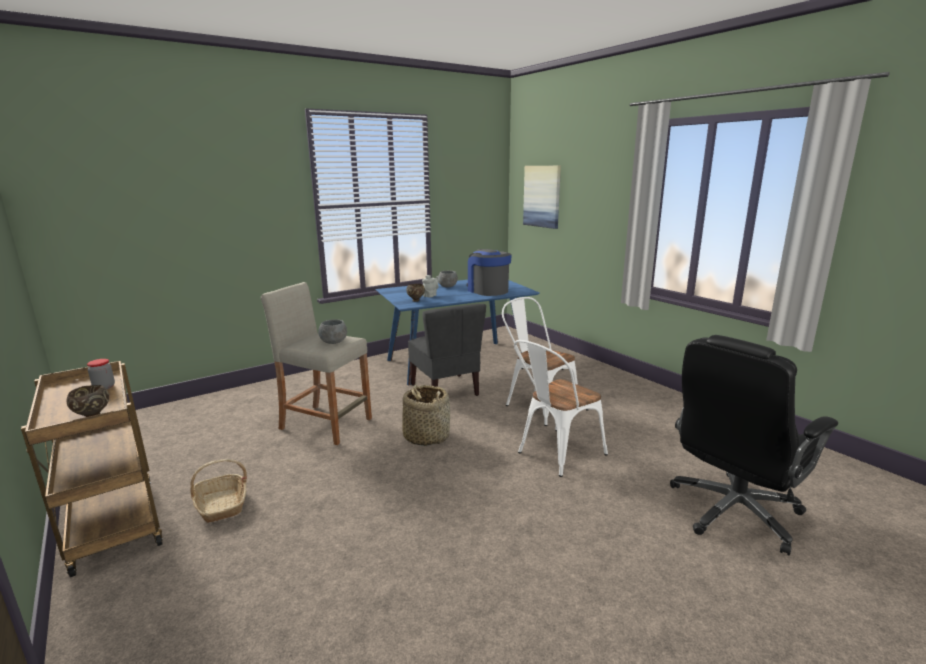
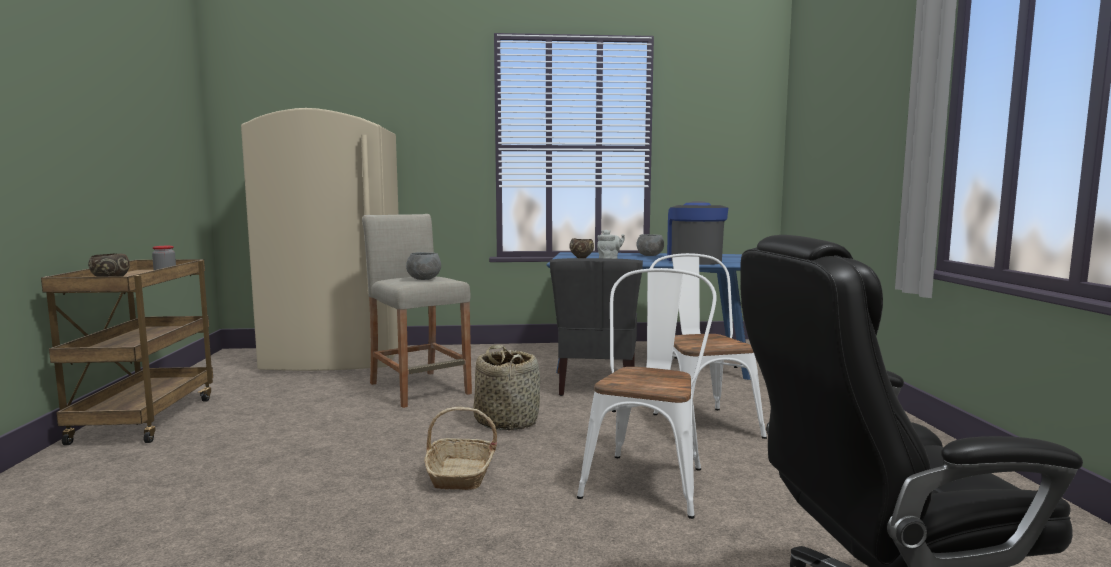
camera: 30 degrees right, 10 degrees down
(210, 411) = (336, 359): none -> beige fridge
(221, 505) = (234, 428): basket -> basket (460, 474)
(542, 196) = (817, 138): picture -> none
(555, 454) = (649, 478): white chair -> white chair turned 120 degrees clockwise

